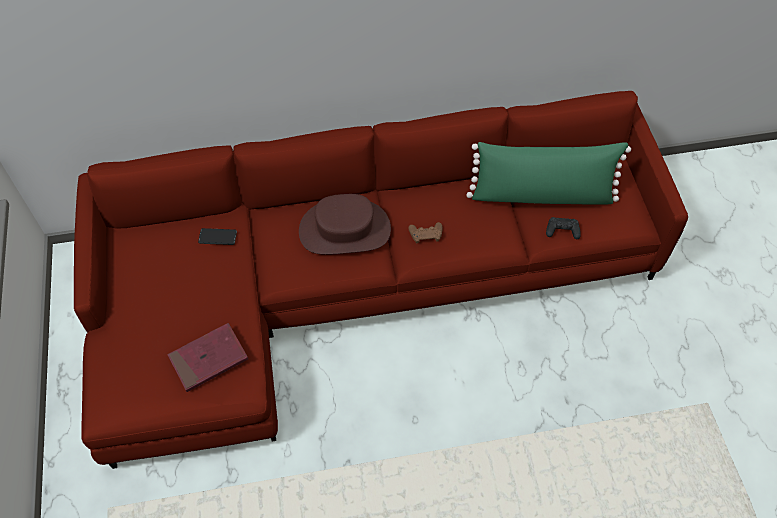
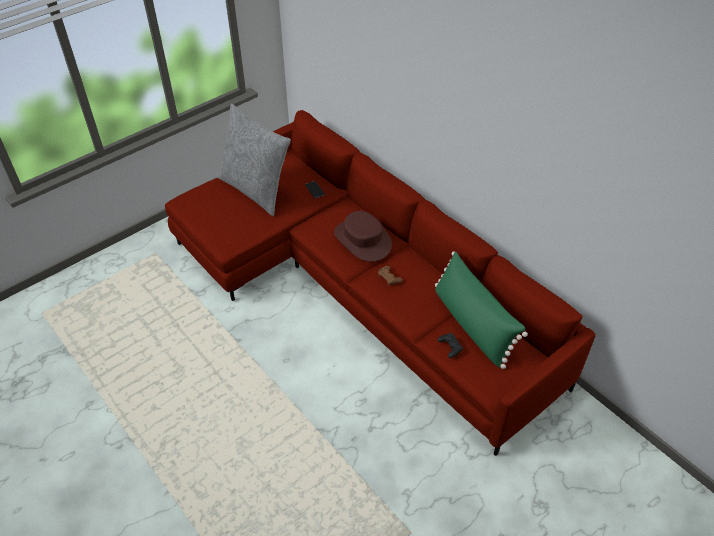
camera: 60 degrees right, 10 degrees down
(162, 304) = (256, 189): none -> grey pillow
(209, 359) = (234, 222): red book -> none

